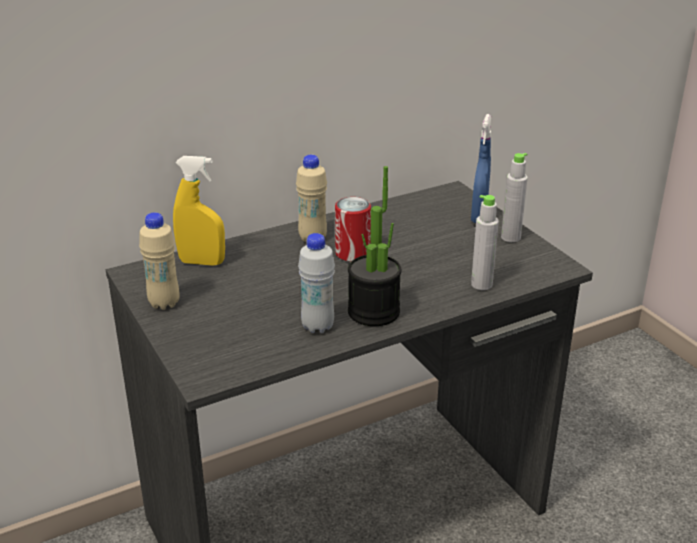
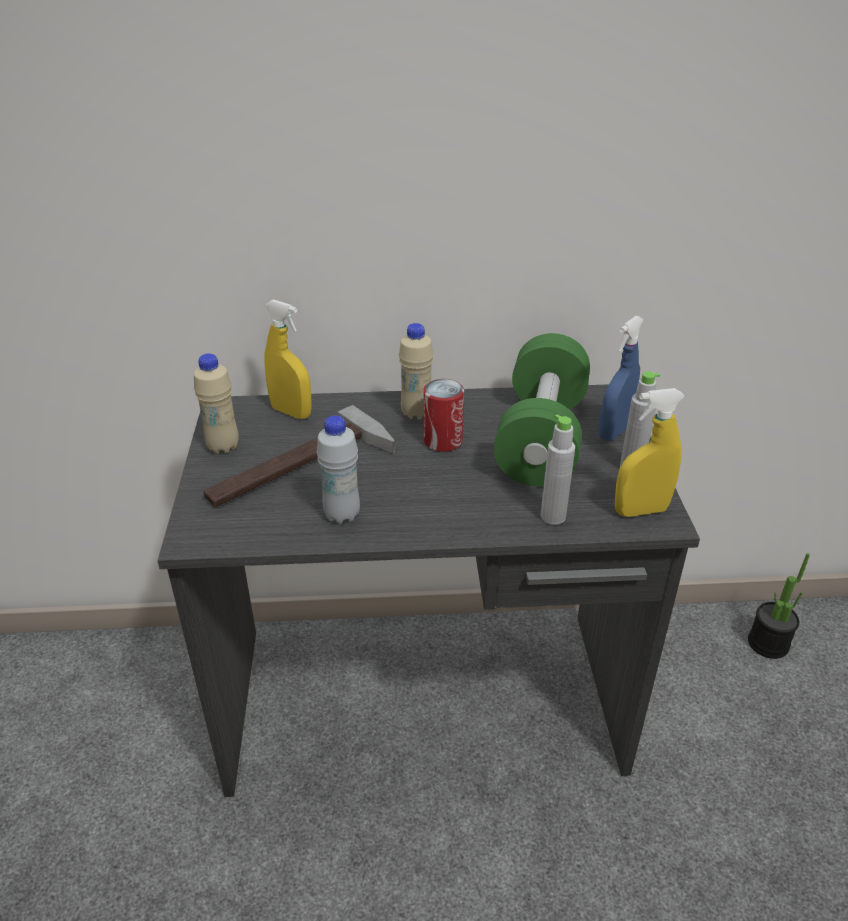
camera: 25 degrees right, 5 degrees up
(251, 302) = (301, 469): none -> hammer
(373, 312) = (411, 515): potted plant -> potted plant (768, 643)
(428, 233) = (541, 438): none -> green dumbbell
(540, 264) = (640, 511): none -> yellow spray bottle

